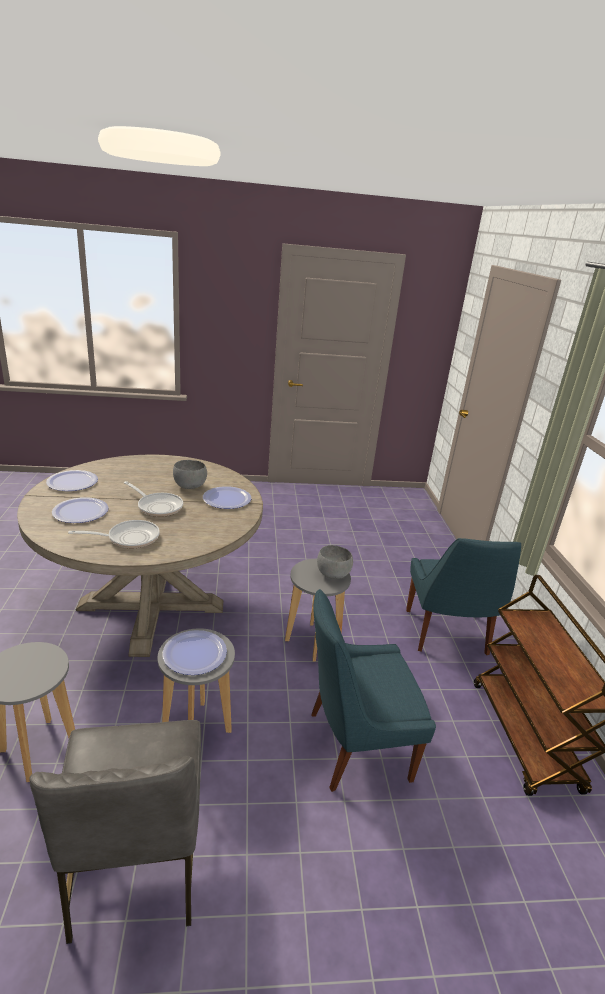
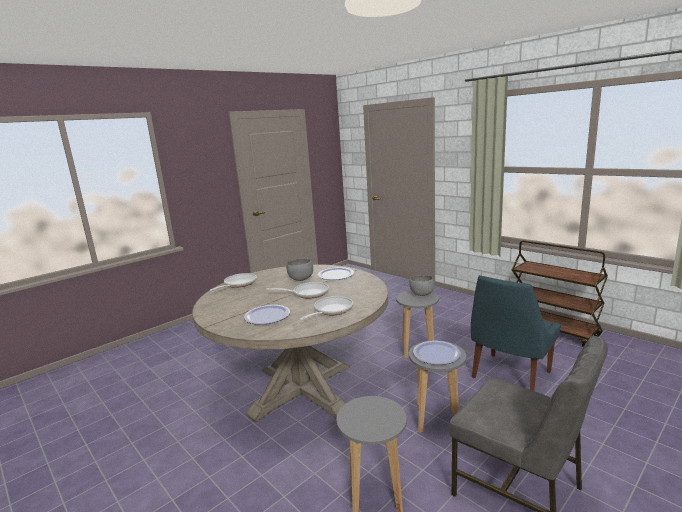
camera: 35 degrees left, 10 degrees down
(72, 482) = (219, 308): plate -> none
(138, 463) = (238, 284): none -> frying pan
(446, 634) = (465, 314): blue chair -> none

